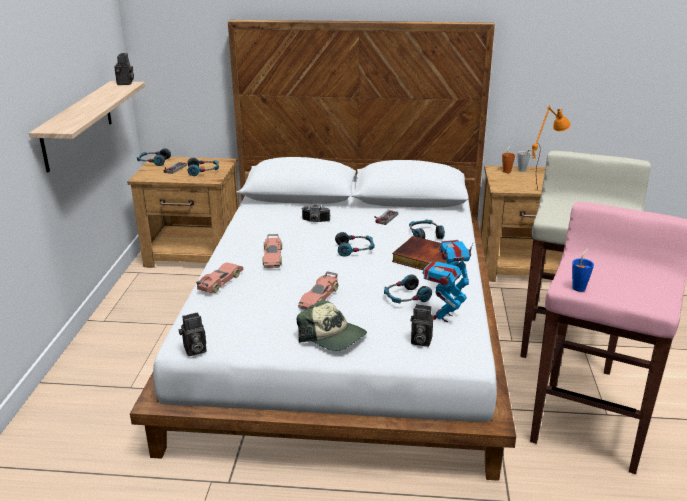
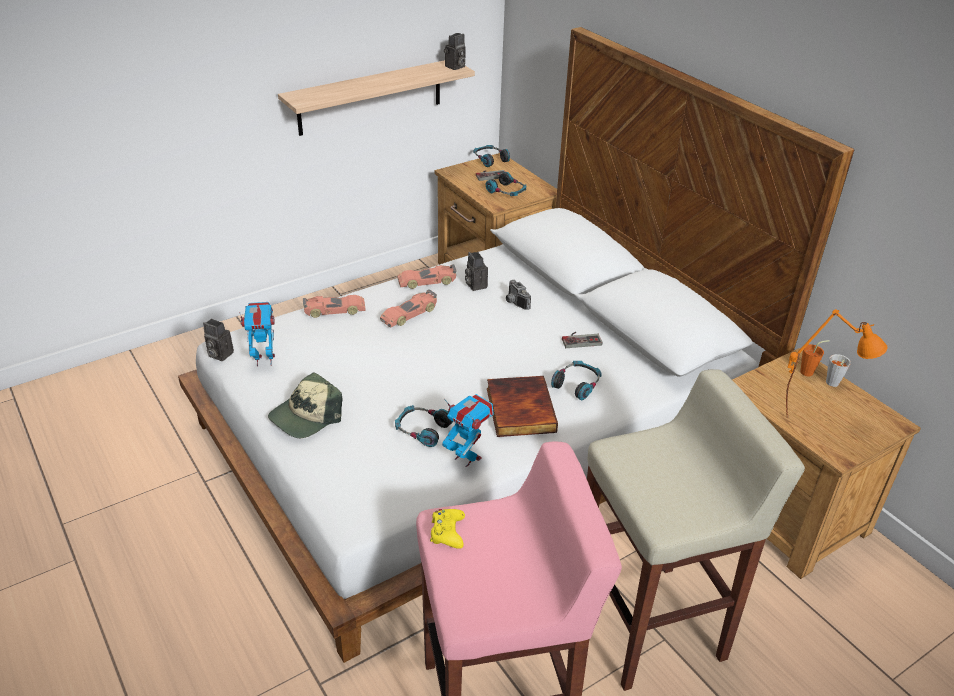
camera: 50 degrees right, 10 degrees up
(319, 297) = (365, 377): toy car -> toy car (427, 282)
(332, 336) = (306, 416): cap -> cap turned 45 degrees clockwise
(354, 249) = (482, 353): headphones -> none
(420, 341) = (349, 474): camera -> camera (475, 285)
(442, 316) = (410, 470): toy robot -> toy robot (264, 360)
(580, 287) = (447, 532): blue cup -> yellow game controller

